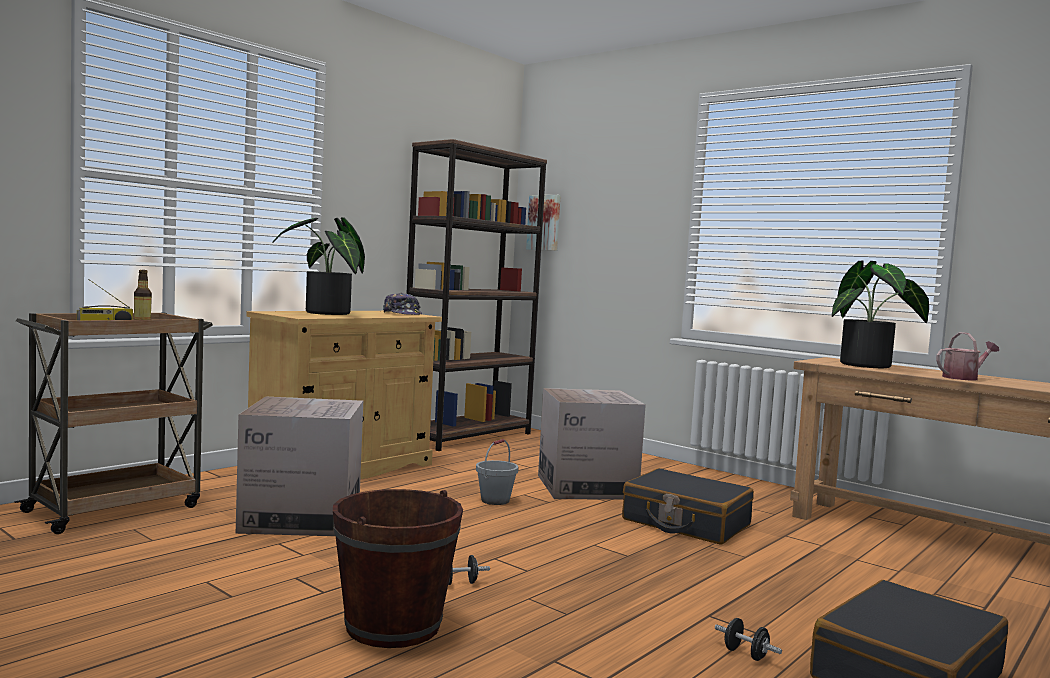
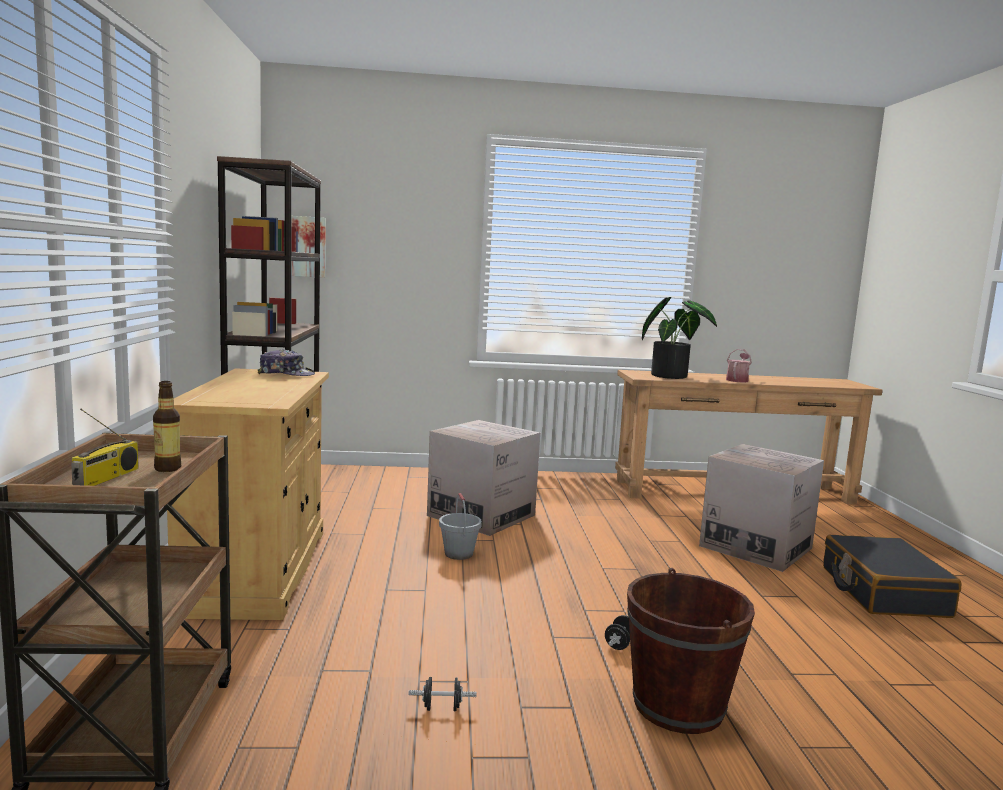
camera: 45 degrees left, 5 degrees up
(301, 518) = (365, 643): cardboard box -> cardboard box (756, 547)
(327, 313) = (246, 390): potted plant -> none
(685, 523) = (601, 526): black suitcase -> none
(745, 654) = (827, 614): black dumbbell -> black dumbbell (442, 708)

